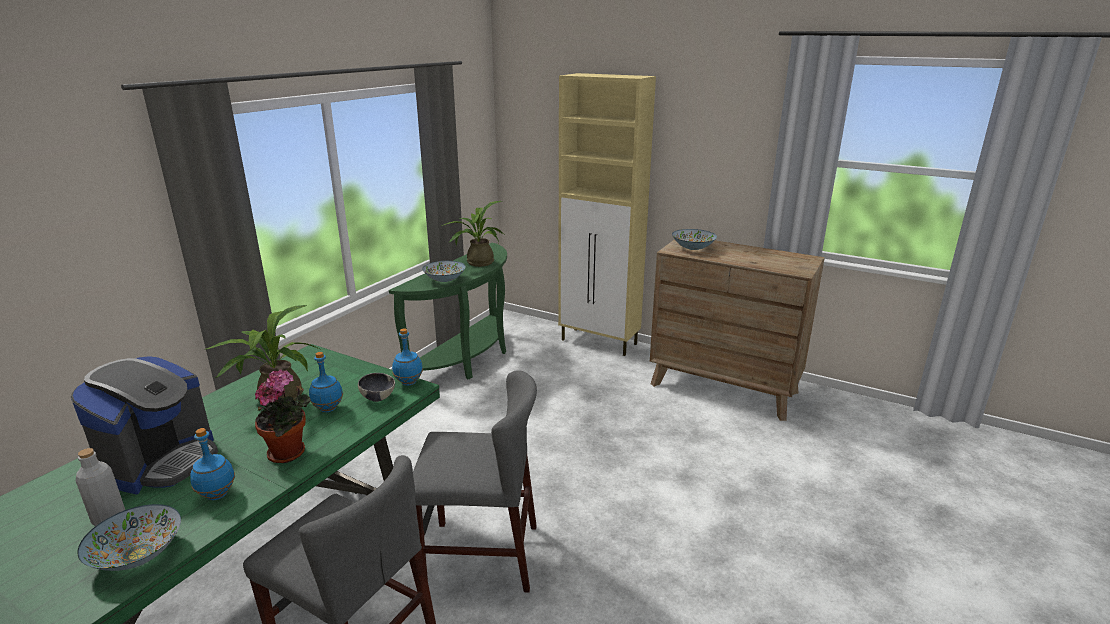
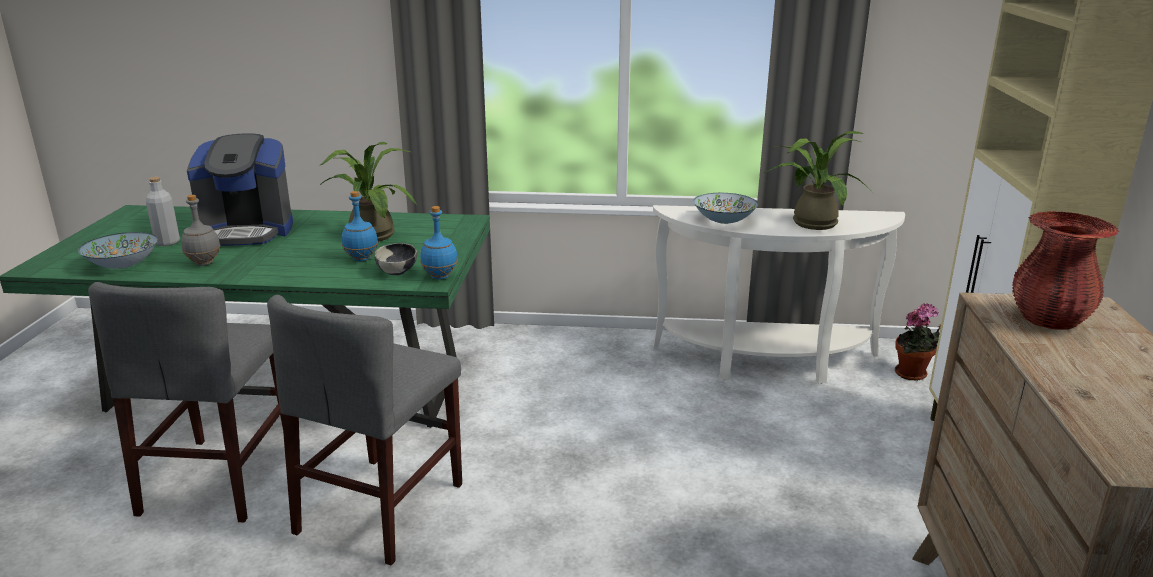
camera: 65 degrees right, 0 degrees up
(217, 495) = (203, 263): blue bottle -> grey bottle
(290, 453) = (276, 268): potted plant -> potted plant (913, 375)
(468, 360) = (766, 363): green console table -> white console table
(481, 555) = (381, 507): grey chair -> grey chair turned 45 degrees clockwise
(693, 248) = (1049, 320): bowl -> red vase

